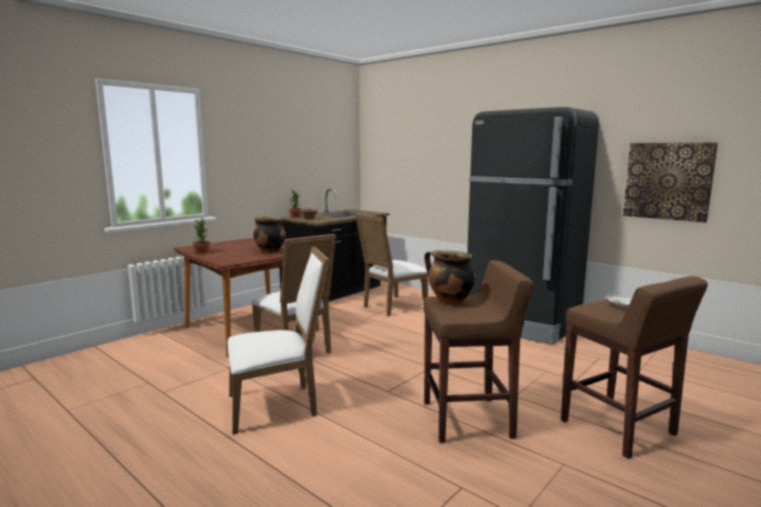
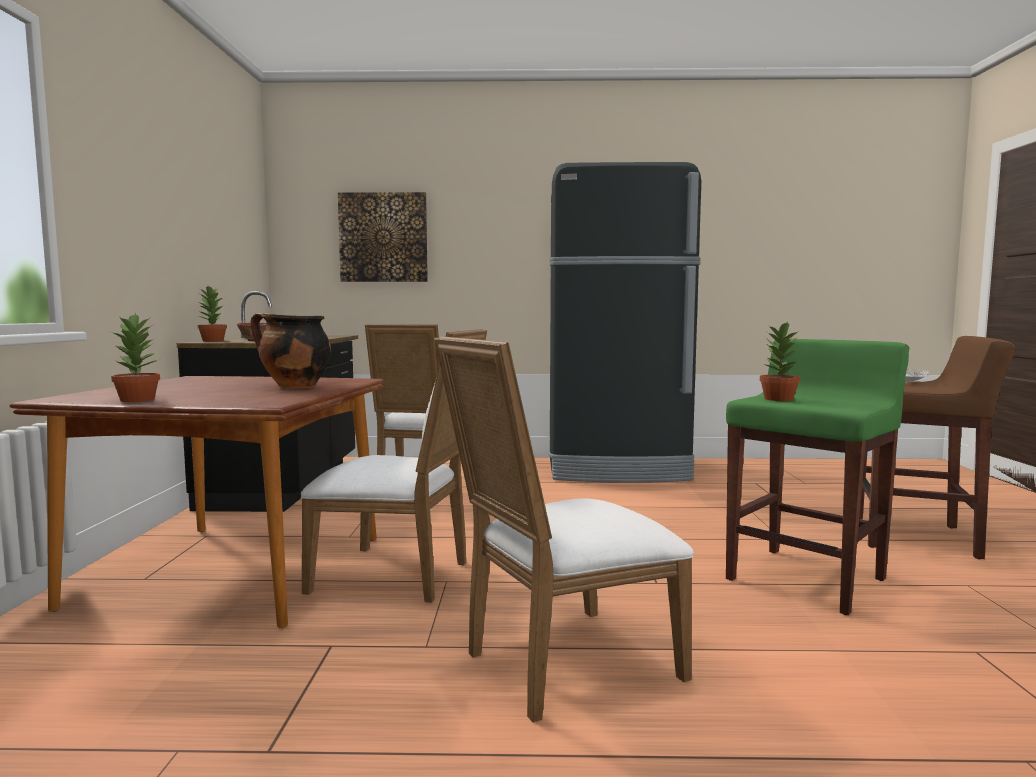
camera: 40 degrees left, 5 degrees down
(278, 405) = (560, 665): white chair -> white chair turned 150 degrees counterclockwise
(449, 301) = (778, 399): cooking pot -> potted plant
(469, 420) = (807, 579): brown stool -> green stool
(667, 181) = (758, 266): picture -> picture (383, 237)

